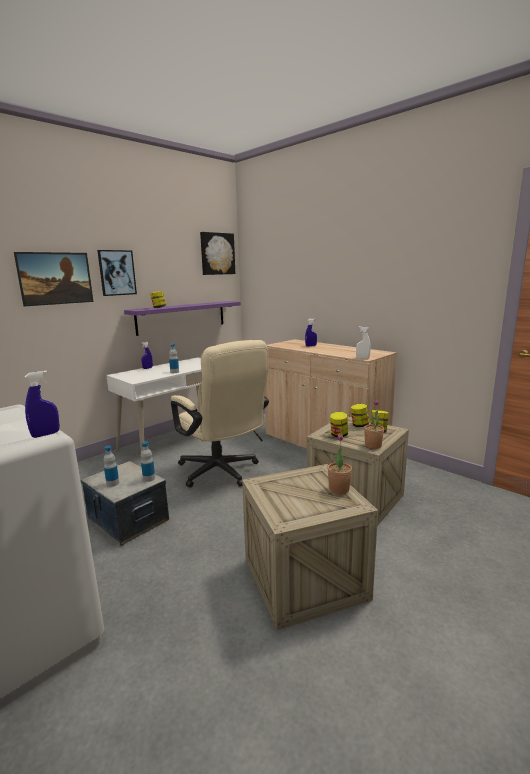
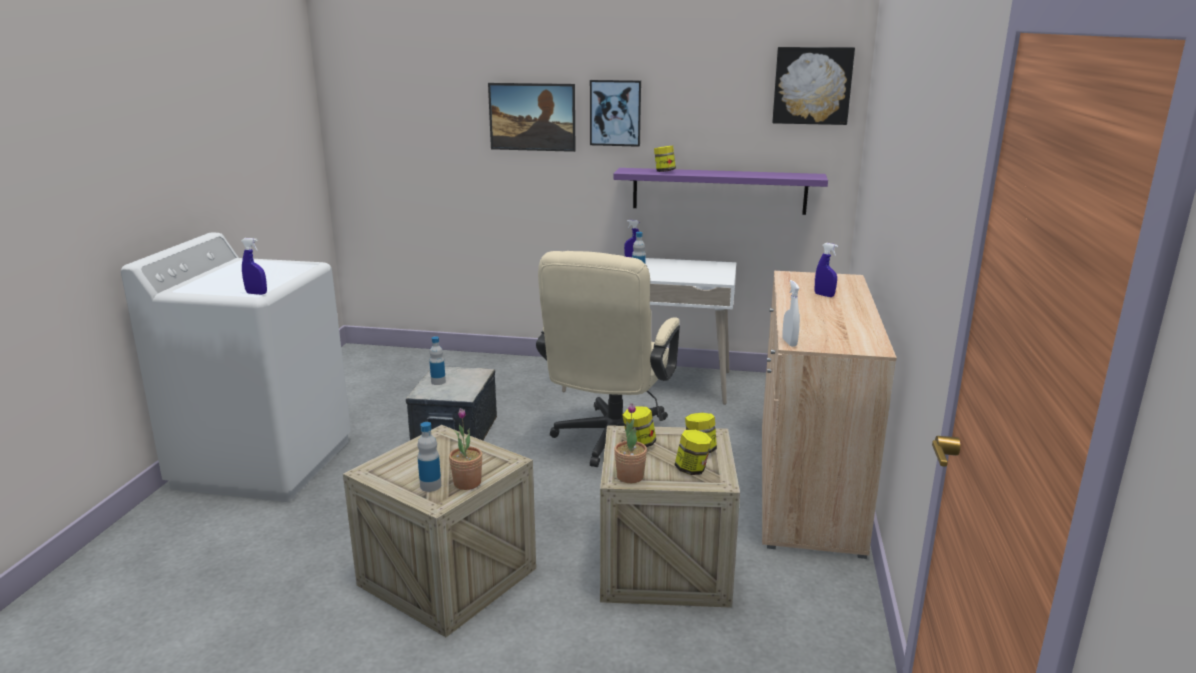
camera: 55 degrees right, 5 degrees up
(149, 478) = (465, 393): bottle -> bottle (430, 486)

